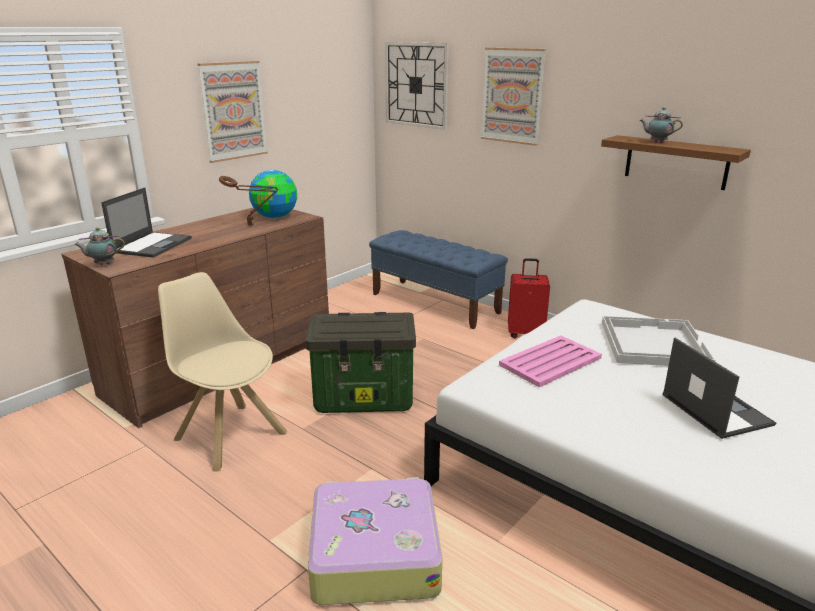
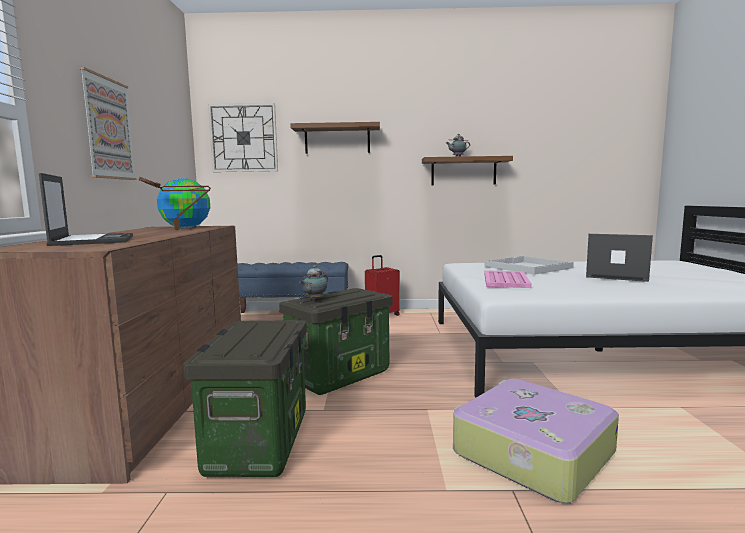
camera: 40 degrees left, 15 degrees down
(103, 264) = (65, 249): teapot -> teapot (314, 299)
(229, 434) = (258, 441): beige chair -> storage box
(512, 96) = (337, 139): picture -> brown shelf

